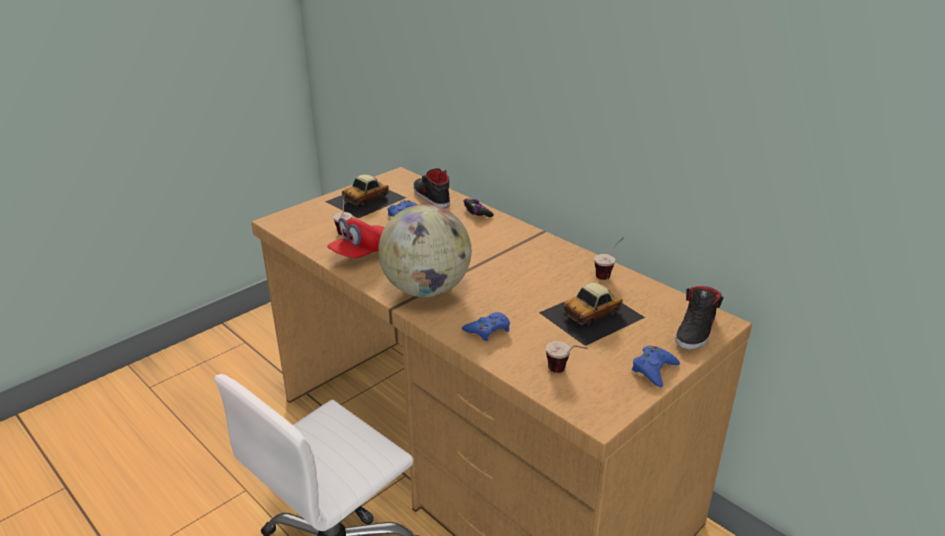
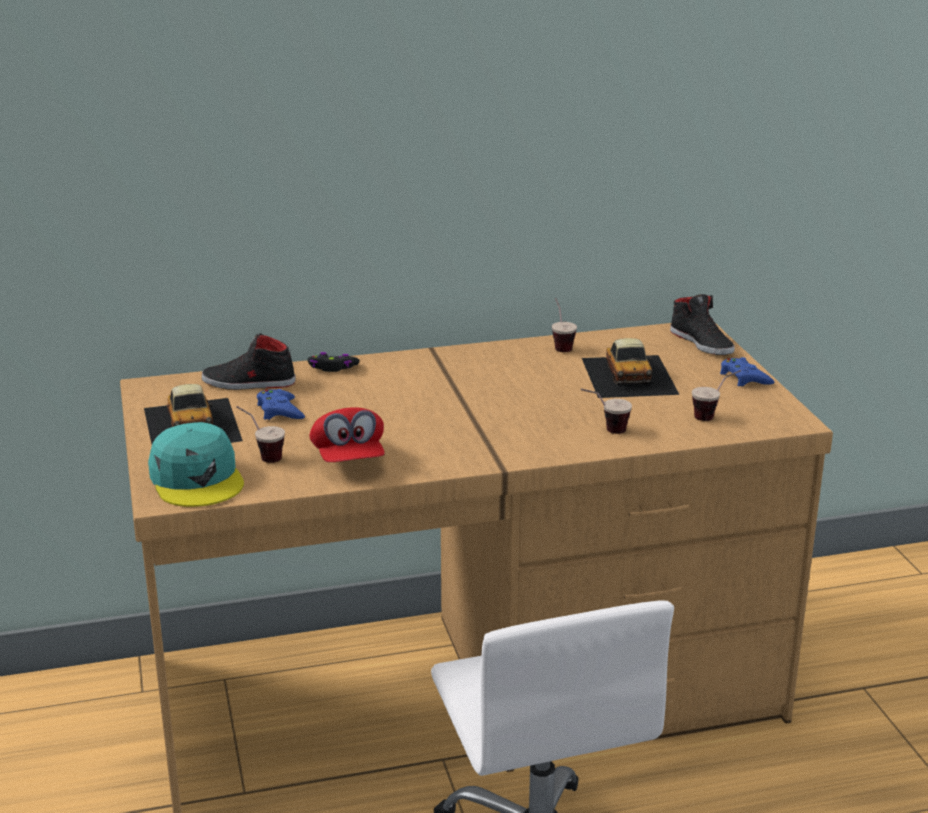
camera: 60 degrees left, 5 degrees down
(304, 221) = (197, 479): none -> turquoise cap
(426, 290) = (485, 441): globe -> none
(488, 330) = (604, 430): blue game controller -> cup

